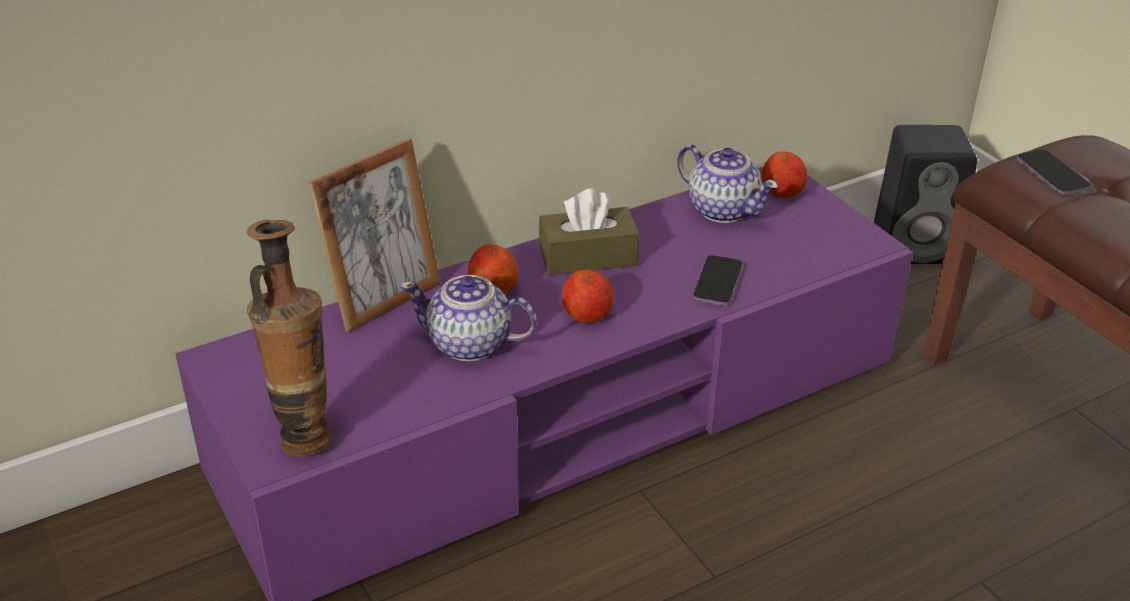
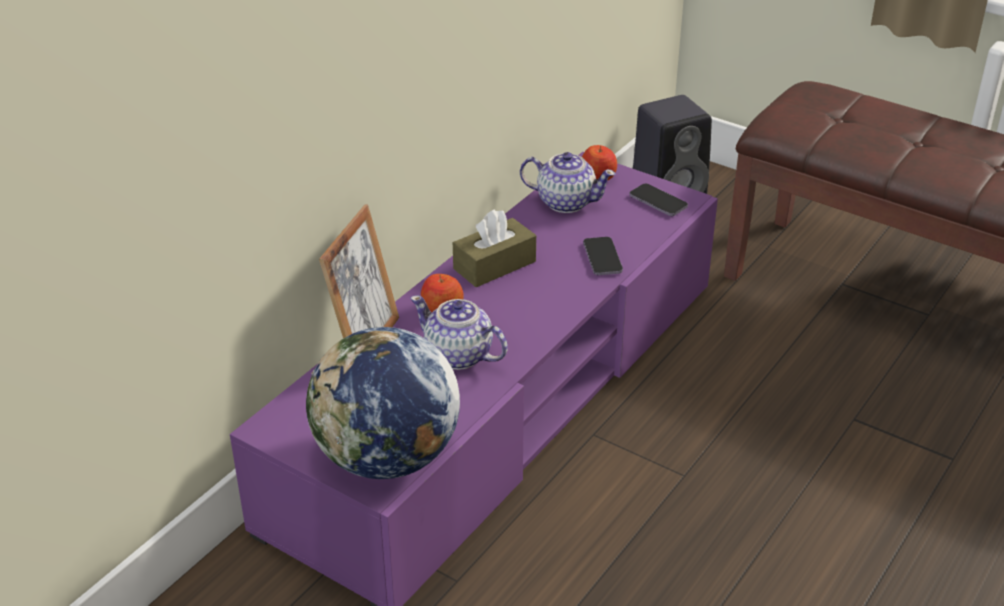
camera: 25 degrees left, 0 degrees up
(304, 433) = (387, 458): vase -> globe
(470, 344) = (459, 356): teapot -> teapot turned 45 degrees clockwise
(587, 314) = (527, 308): apple -> none
(1052, 175) = (802, 117): phone -> phone (658, 202)

